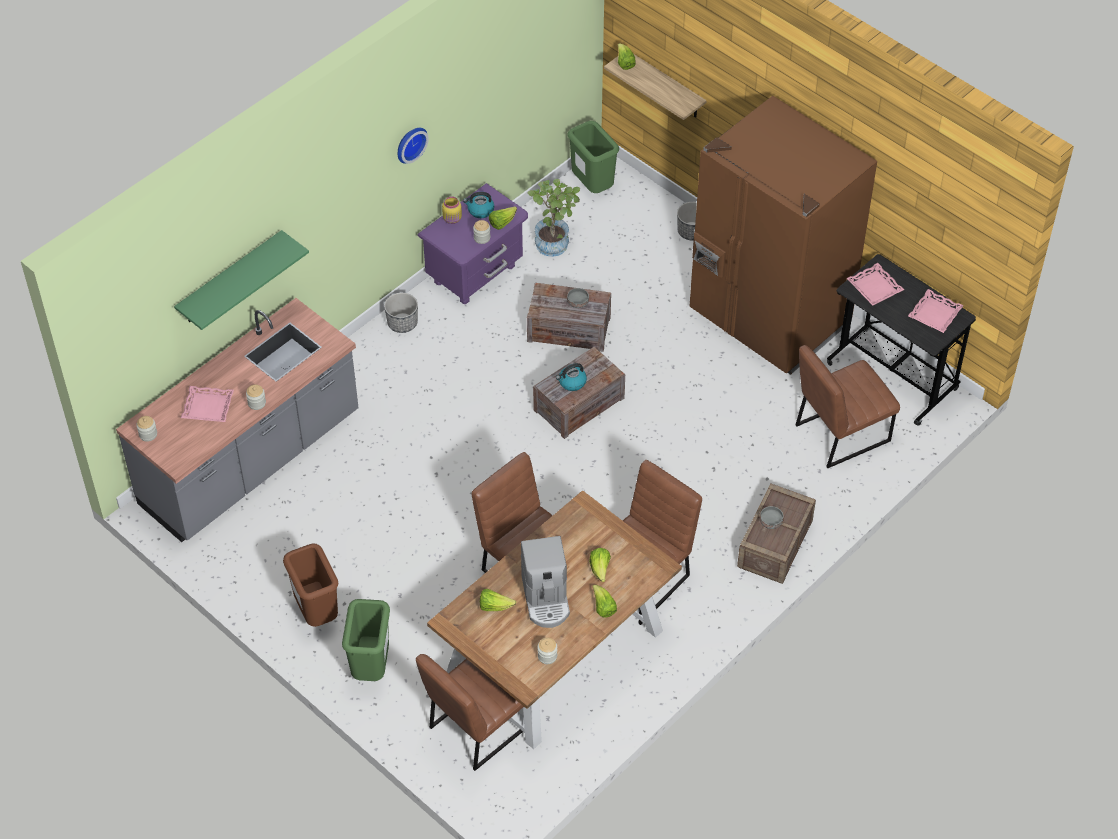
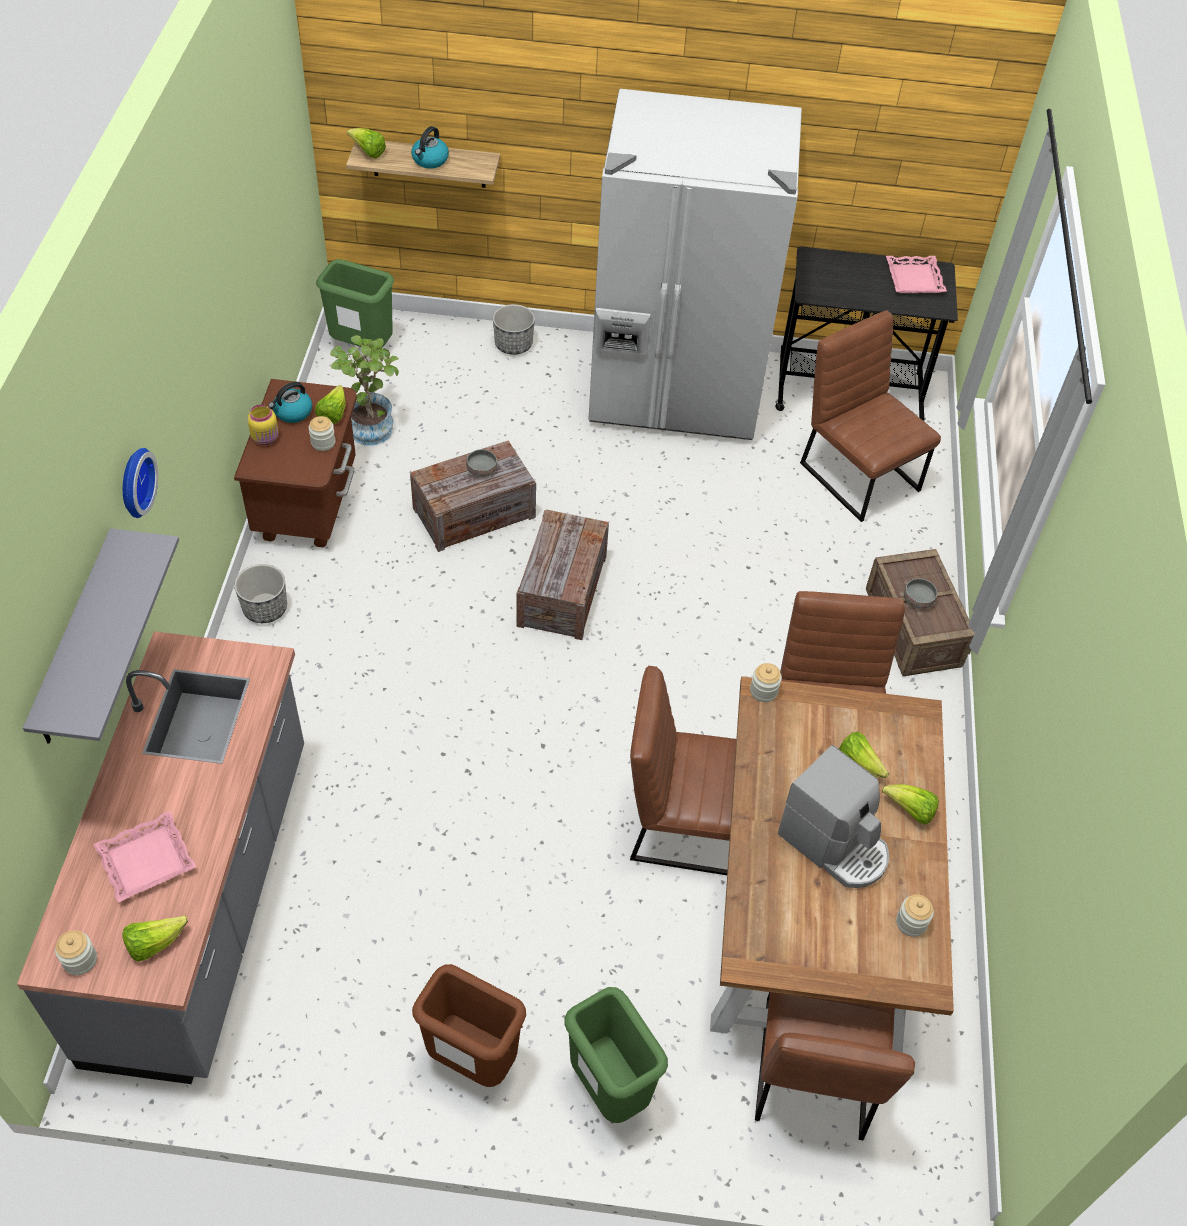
camera: 40 degrees left, 0 degrees up
(230, 278) = (75, 641): green shelf -> grey shelf
(257, 403) = (219, 810): jar -> jar (763, 691)
(409, 143) = (199, 334): wall clock -> wall clock (133, 482)
(477, 275) = (311, 506): purple nightstand -> brown nightstand
(494, 606) = (784, 898): lettuce -> lettuce (154, 943)
(572, 382) = (559, 564): kettle -> kettle (430, 160)
(769, 317) = (675, 392): brown fridge -> white fridge
(840, 433) = (858, 474): brown chair -> brown chair turned 120 degrees clockwise
(875, 287) = (830, 280): pink tray -> none

